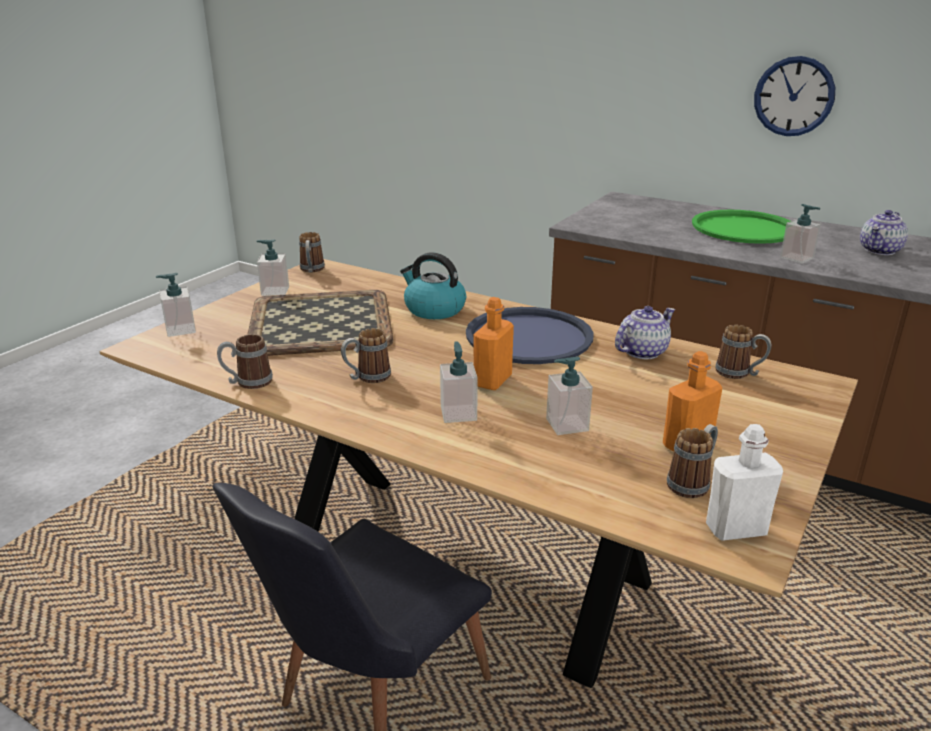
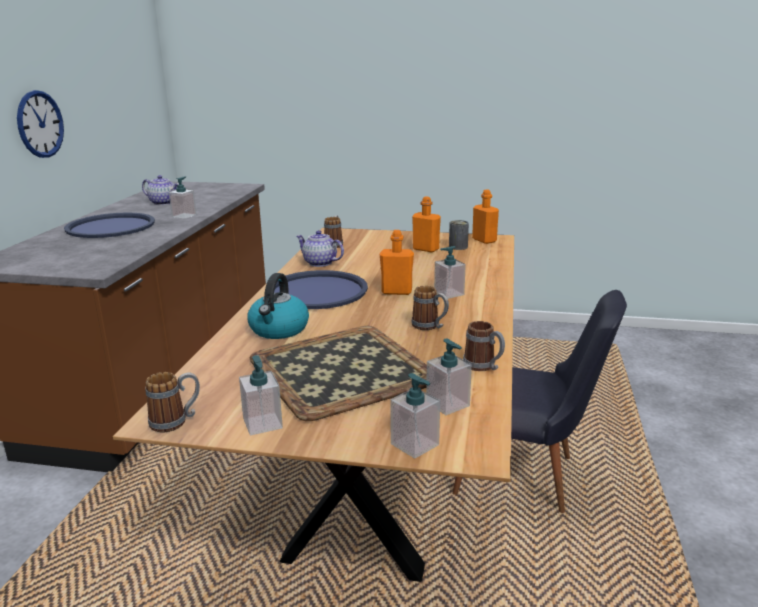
camera: 110 degrees left, 5 degrees down
(567, 425) = (432, 270): soap dispenser -> soap dispenser (448, 404)
(692, 482) = (458, 247): mug -> can
(736, 529) = (484, 240): white bottle -> orange bottle
(743, 228) = (111, 227): green tray -> blue tray

